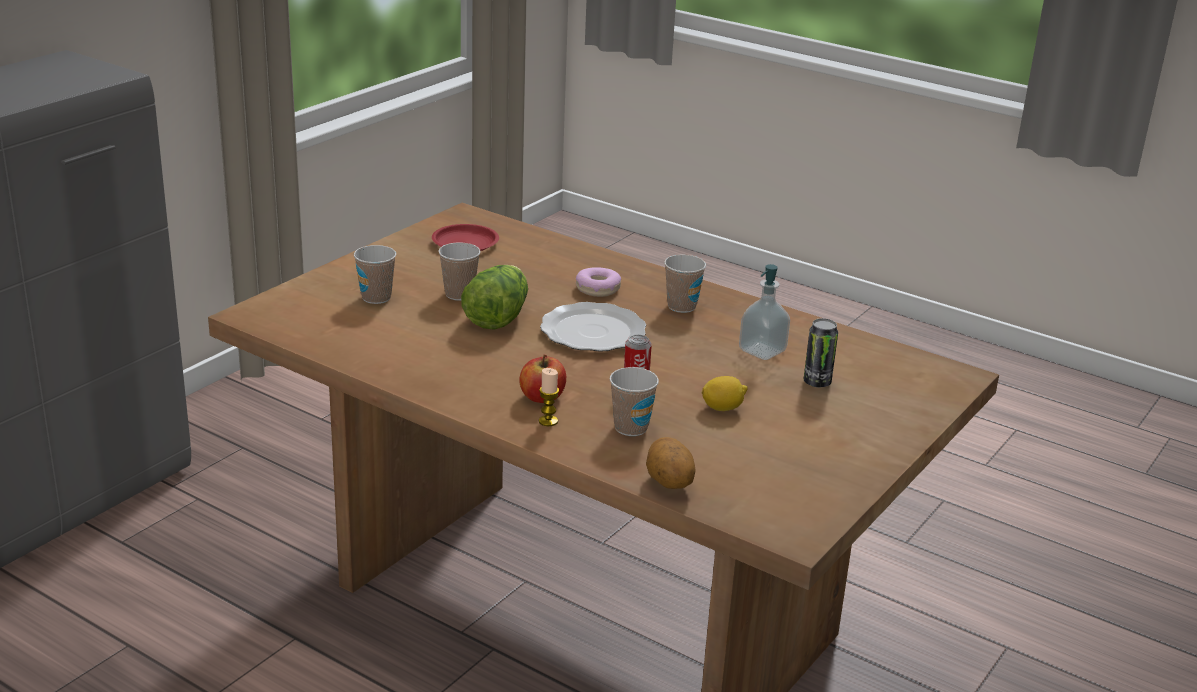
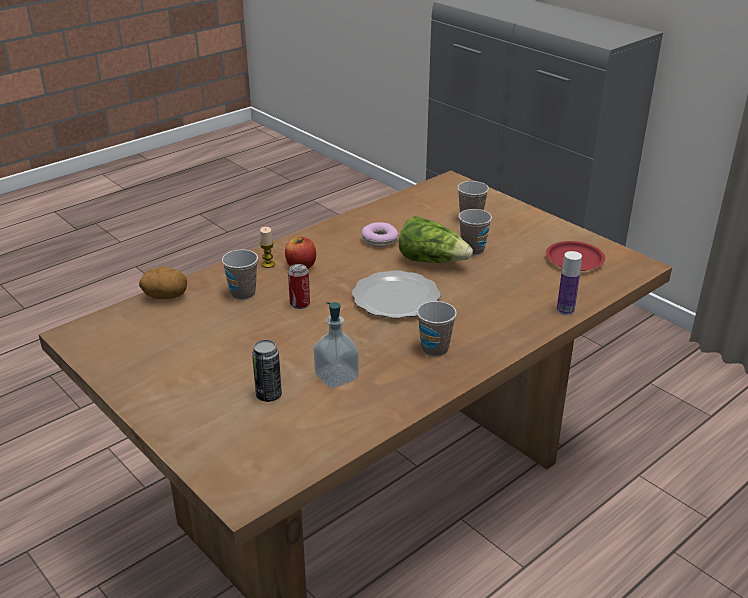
camera: 105 degrees right, 5 degrees up
(574, 249) = (565, 310): none -> bottle
(598, 289) = (477, 311): donut -> donut (379, 240)
(723, 408) = (250, 337): lemon -> none

